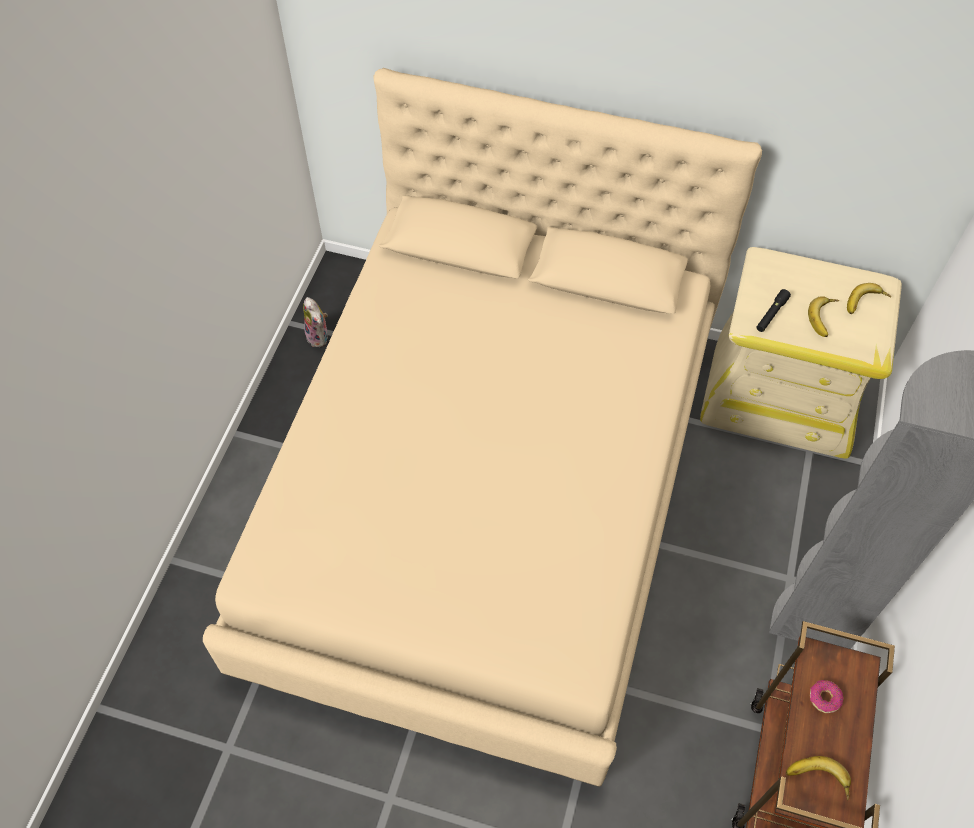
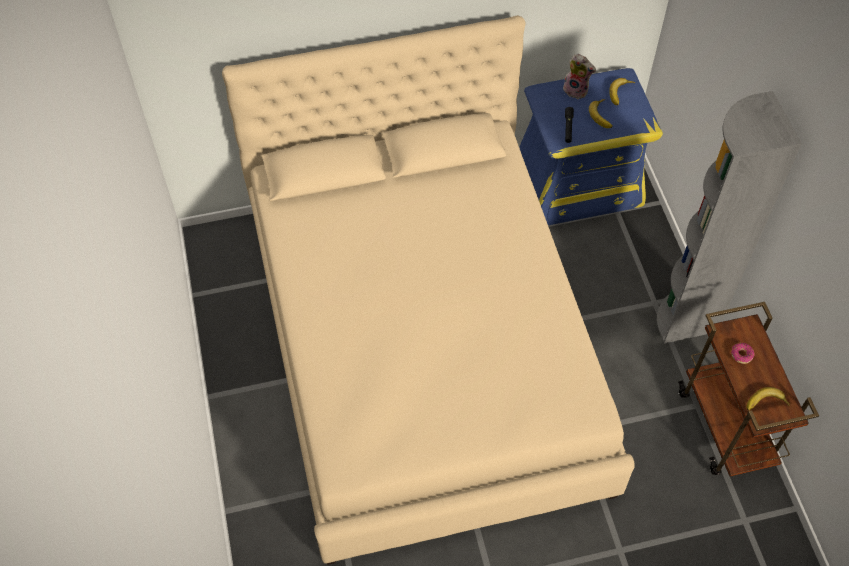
camera: 30 degrees left, 0 degrees up
(319, 337) = (223, 294): plush toy -> plush toy (576, 90)
(780, 403) = (580, 188): beige nightstand -> blue nightstand

